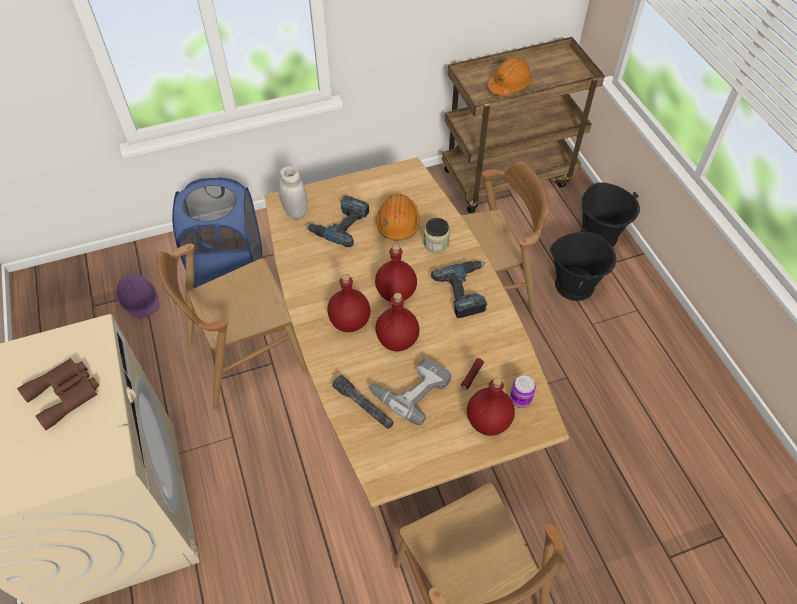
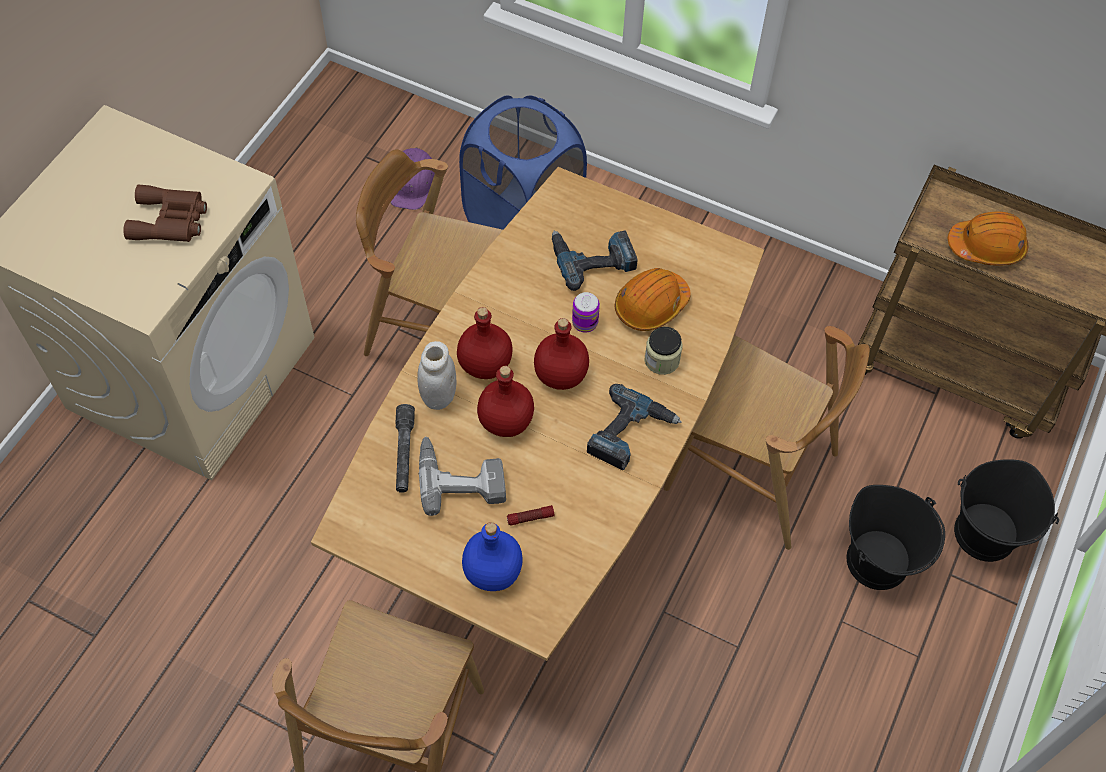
camera: 45 degrees right, 5 degrees up
(295, 212) = (566, 209): white jar -> white jar (438, 396)
(489, 421) = (493, 572): red bottle -> blue bottle
(520, 399) = (547, 581): can -> can (585, 323)

